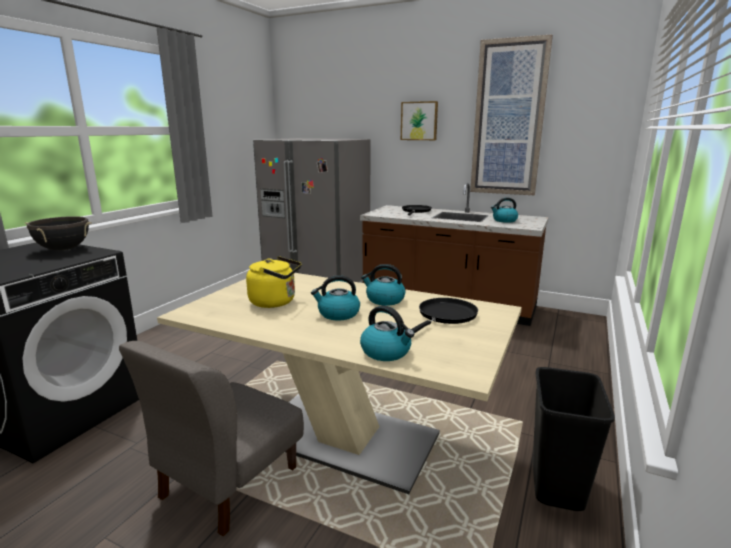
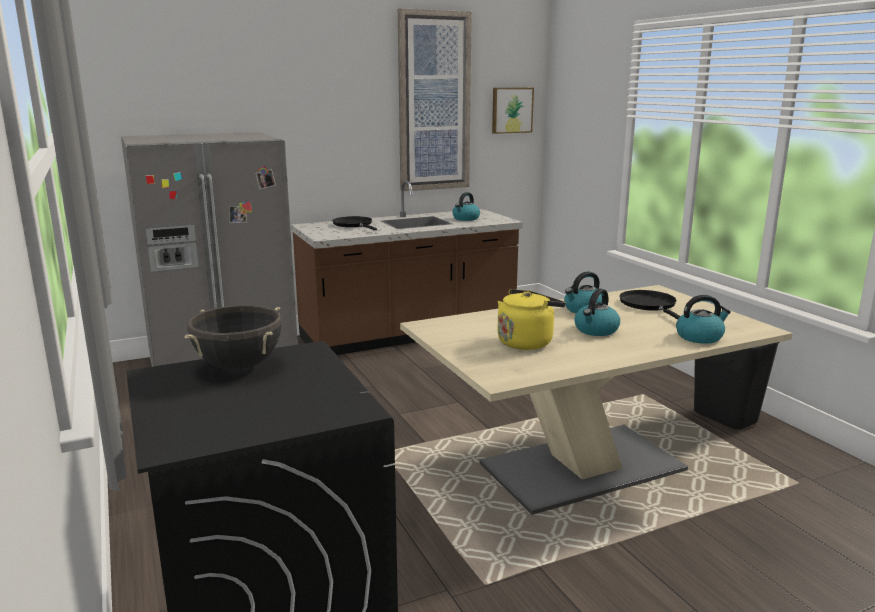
camera: 50 degrees left, 0 degrees up
(228, 482) = (589, 547): grey chair -> none
(419, 121) = (328, 105): picture -> picture (511, 110)

